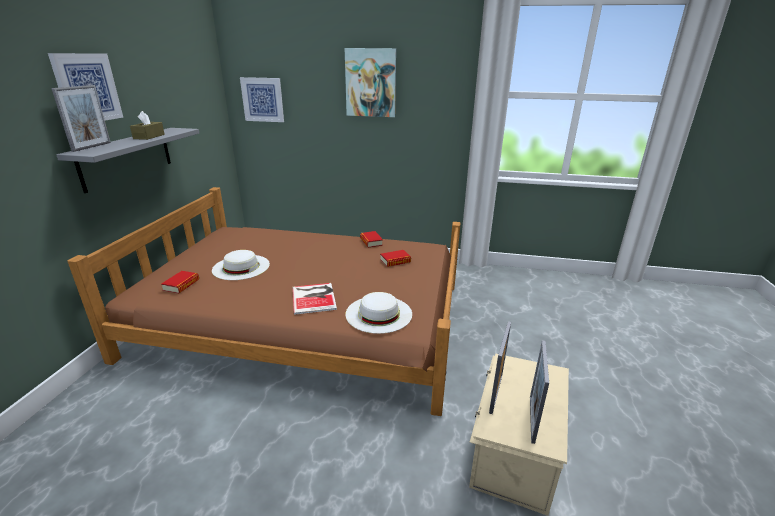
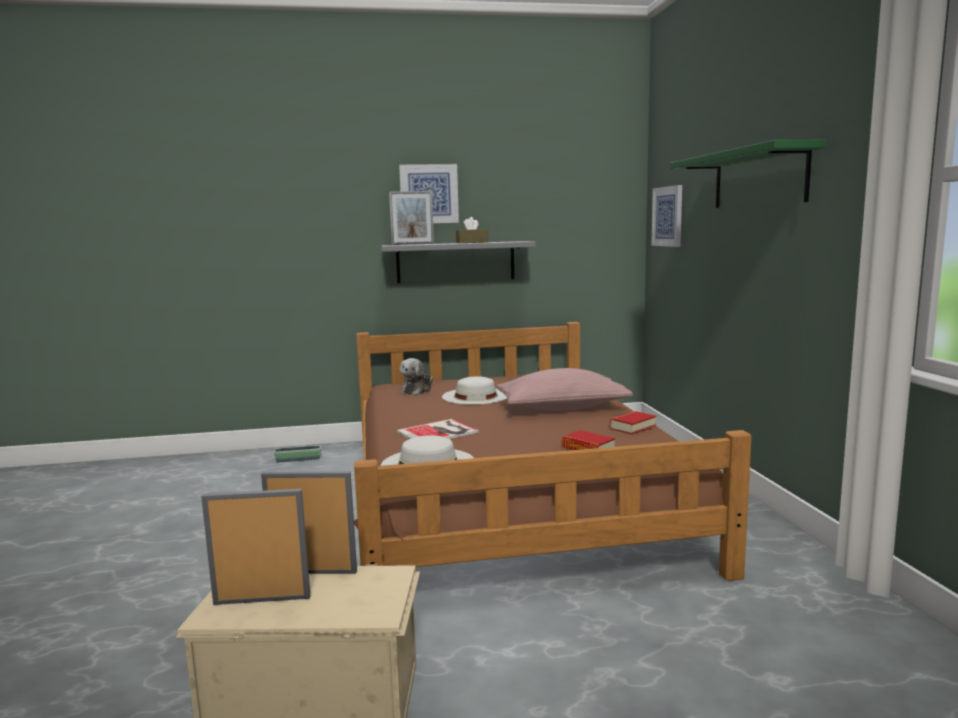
camera: 70 degrees right, 15 degrees down
(85, 418) = (298, 459): none -> planter
(181, 285) = (418, 390): book -> plush toy
(312, 248) = (562, 408): none -> pink pillow
(371, 83) = (758, 179): picture -> green shelf

